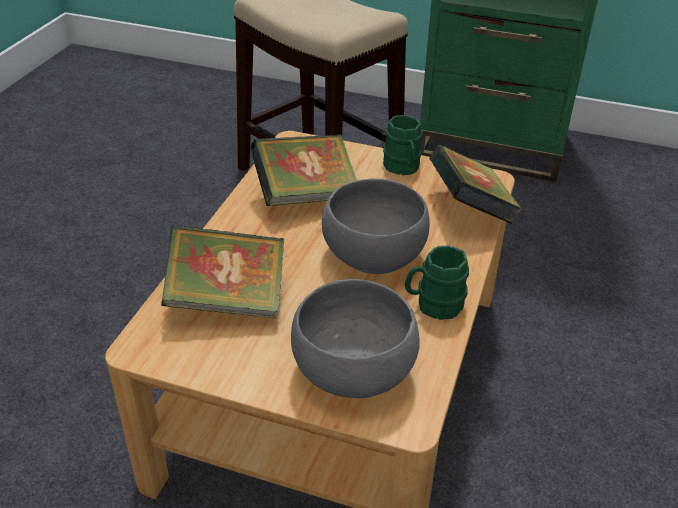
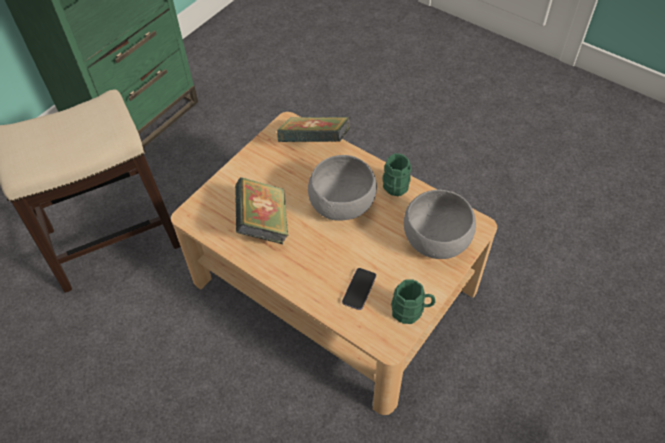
camera: 70 degrees left, 15 degrees up
(227, 300) = (359, 289): book -> phone
(403, 168) = (254, 162): green mug -> green mug (411, 311)

